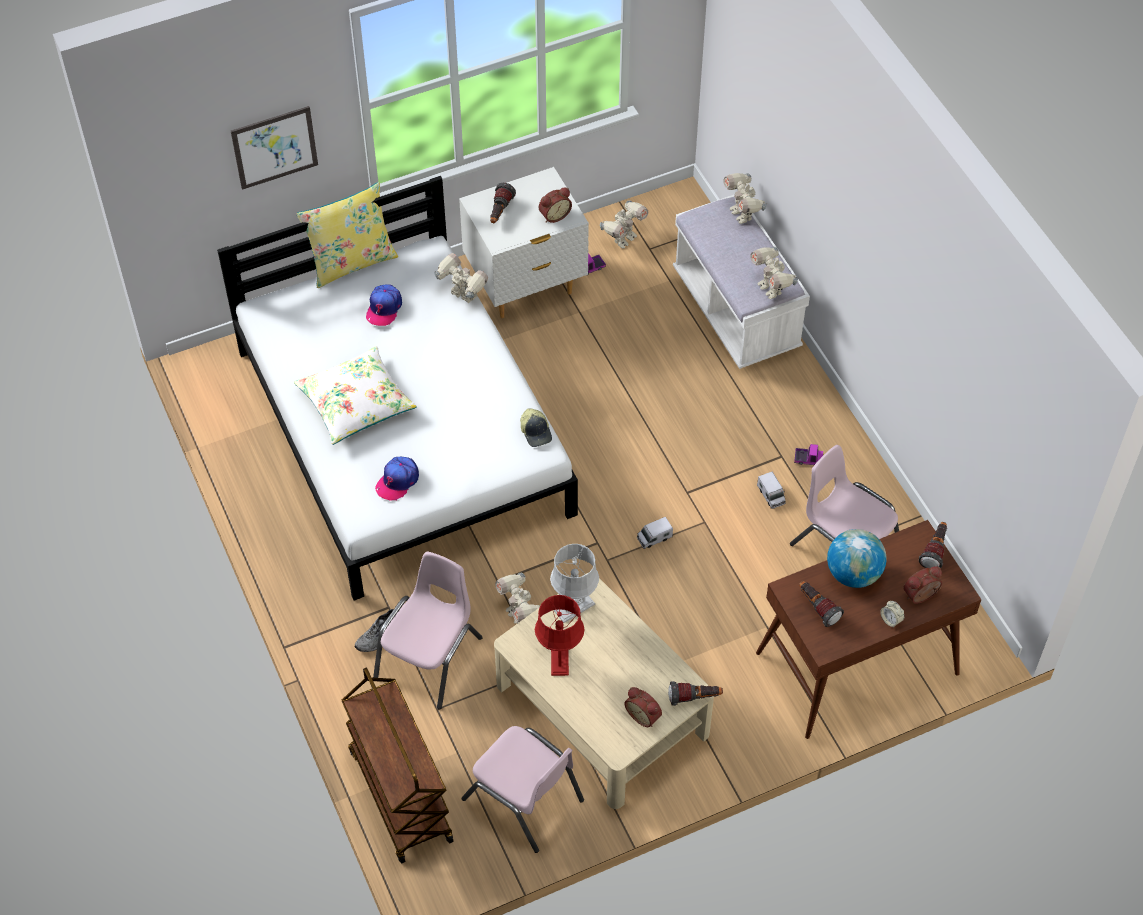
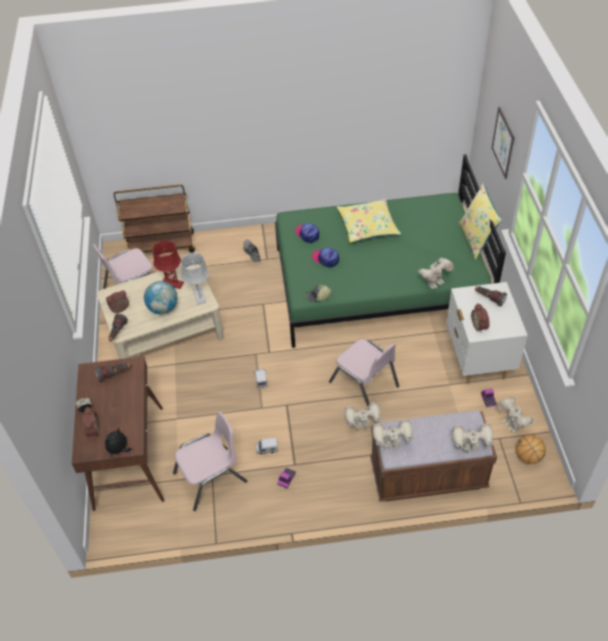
camera: 110 degrees right, 5 degrees down
(356, 403) = (367, 226): white pillow -> yellow pillow
(384, 308) = (434, 246): cap -> cap (326, 259)
(404, 432) = (379, 283): white bed -> green bed
(430, 658) = (229, 269): pink chair -> pink chair (364, 384)
(520, 615) = (237, 308): toy robot -> toy robot (362, 426)
(667, 218) = (528, 457): none -> basketball
(736, 311) = (428, 475): white bench -> brown bench
(853, 573) = (127, 400): globe -> globe (163, 308)
(934, 550) = (119, 450): flashlight -> plush toy

